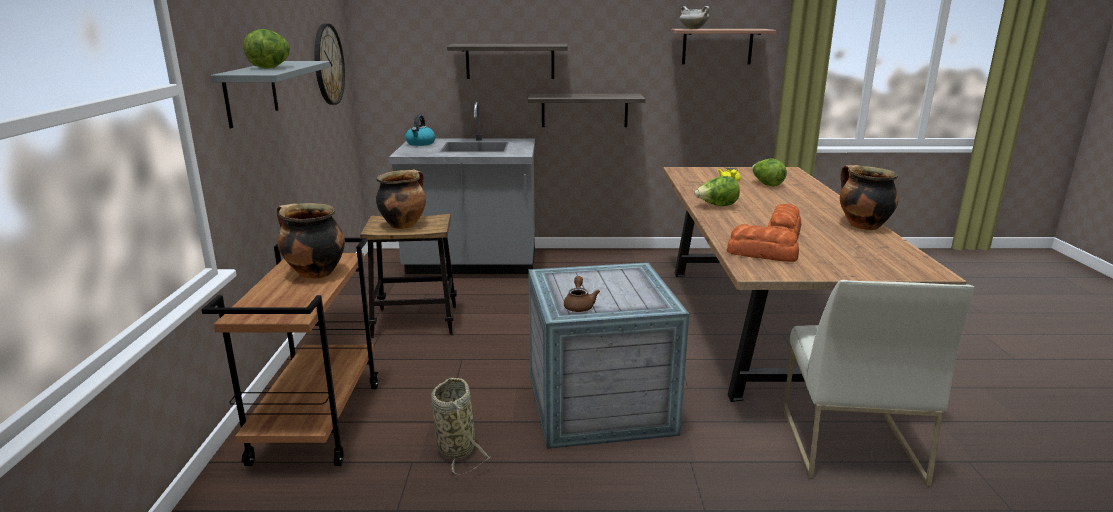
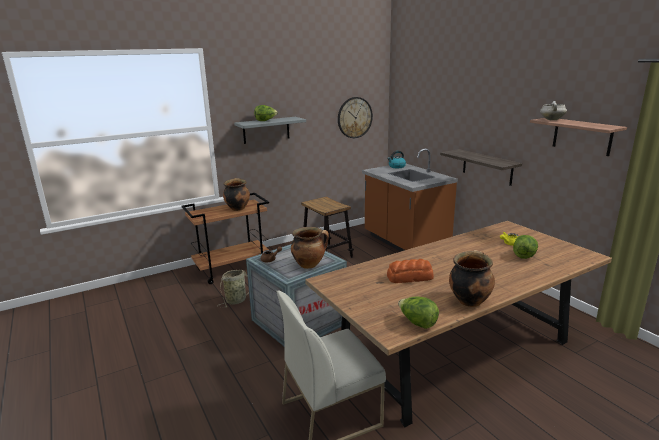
camera: 60 degrees right, 0 degrees up
(403, 225) = (324, 204): cooking pot -> cooking pot (309, 265)
(472, 264) = (405, 243): grey counter -> brown counter
(510, 61) = (451, 126): shelf -> none
(717, 206) = (437, 250): lettuce -> lettuce (417, 323)
(762, 254) = (357, 278): bread -> none

